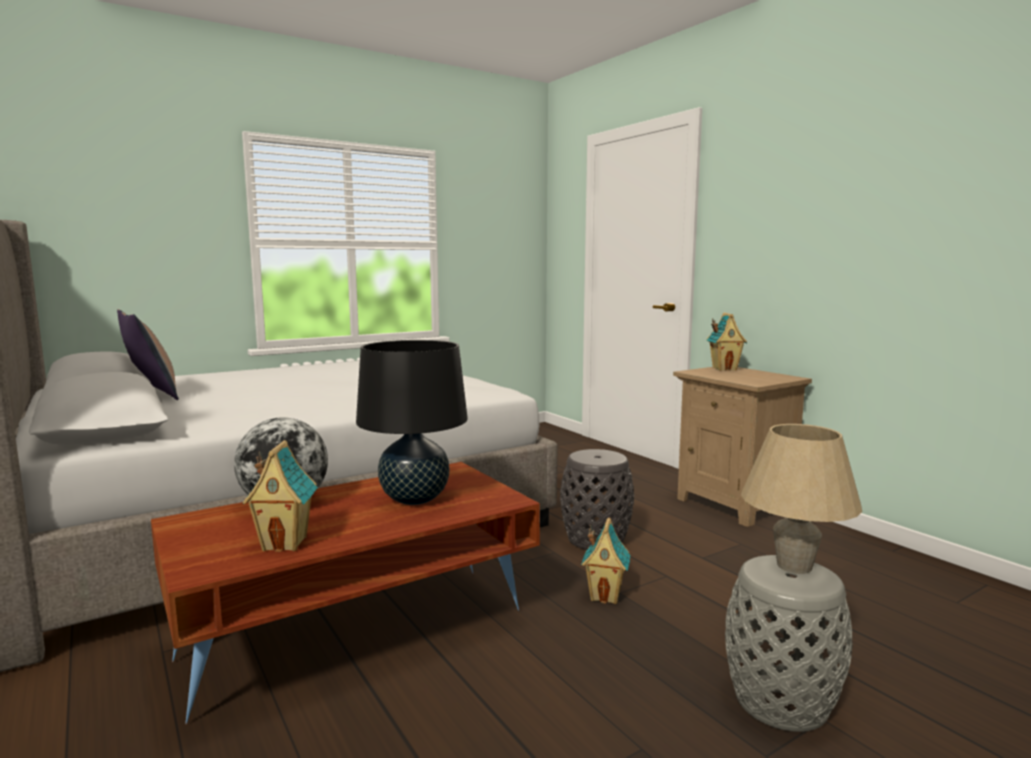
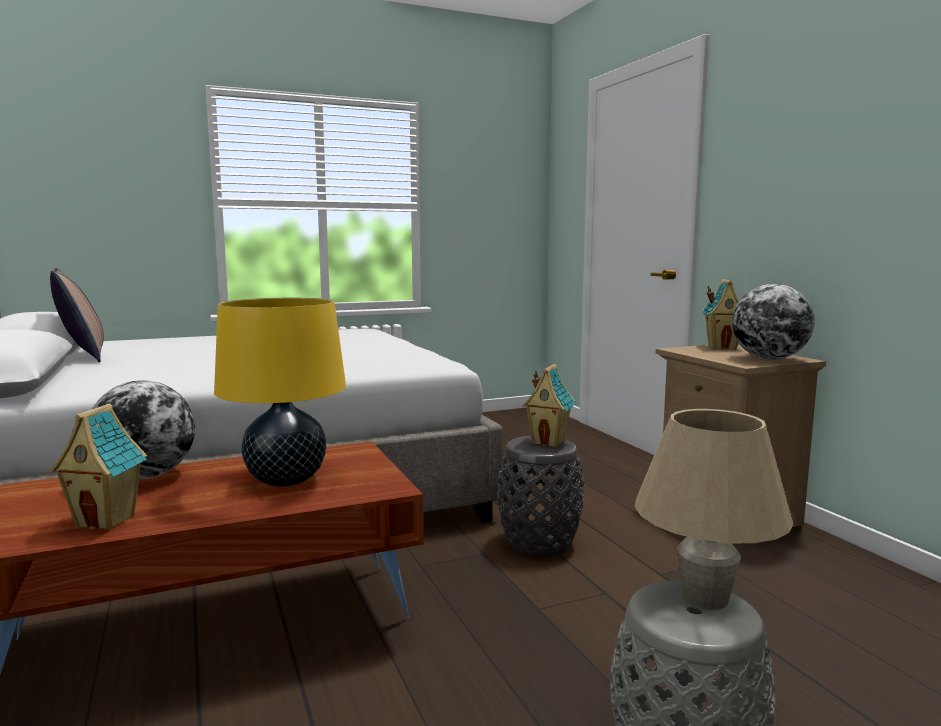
camera: 10 degrees right, 0 degrees up
(414, 499) = (286, 480): black table lamp -> yellow table lamp
(605, 595) = (519, 611): toy house -> toy house (549, 442)
(769, 378) = (769, 359): none -> globe

